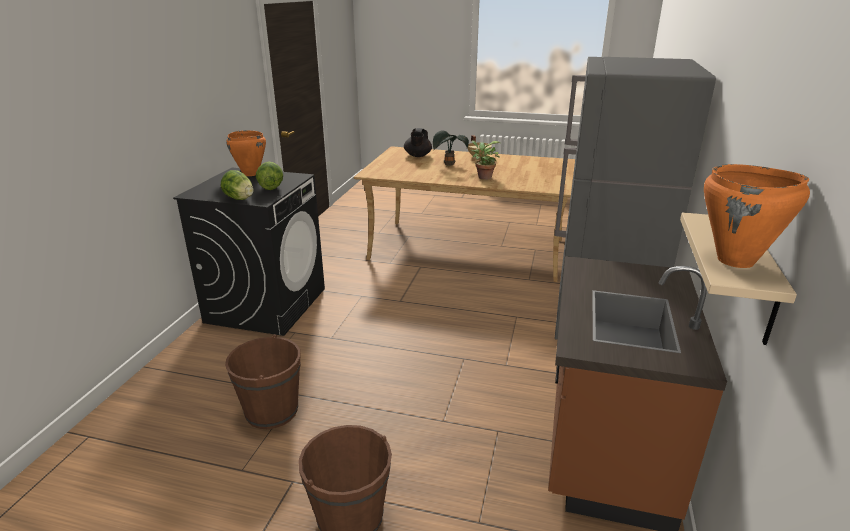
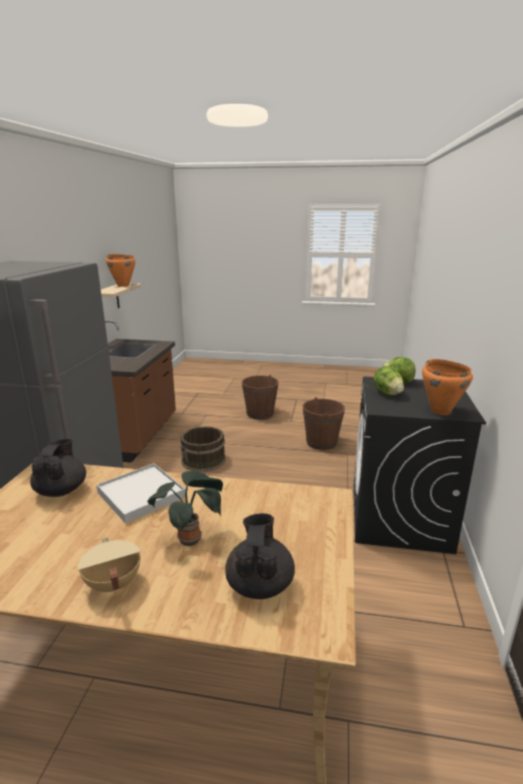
camera: 175 degrees right, 5 degrees down
(465, 384) = (203, 460): none -> brown bucket
(483, 177) = (141, 495): potted plant -> white tray
(534, 180) = (61, 490): none -> black teapot

